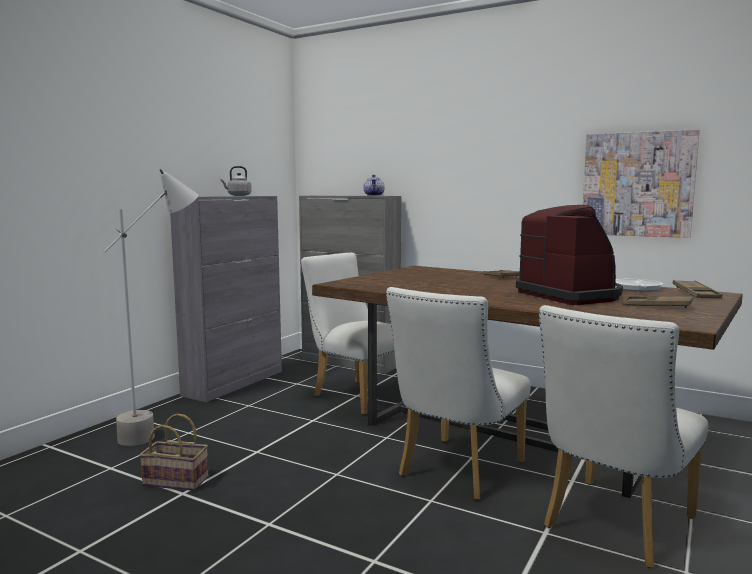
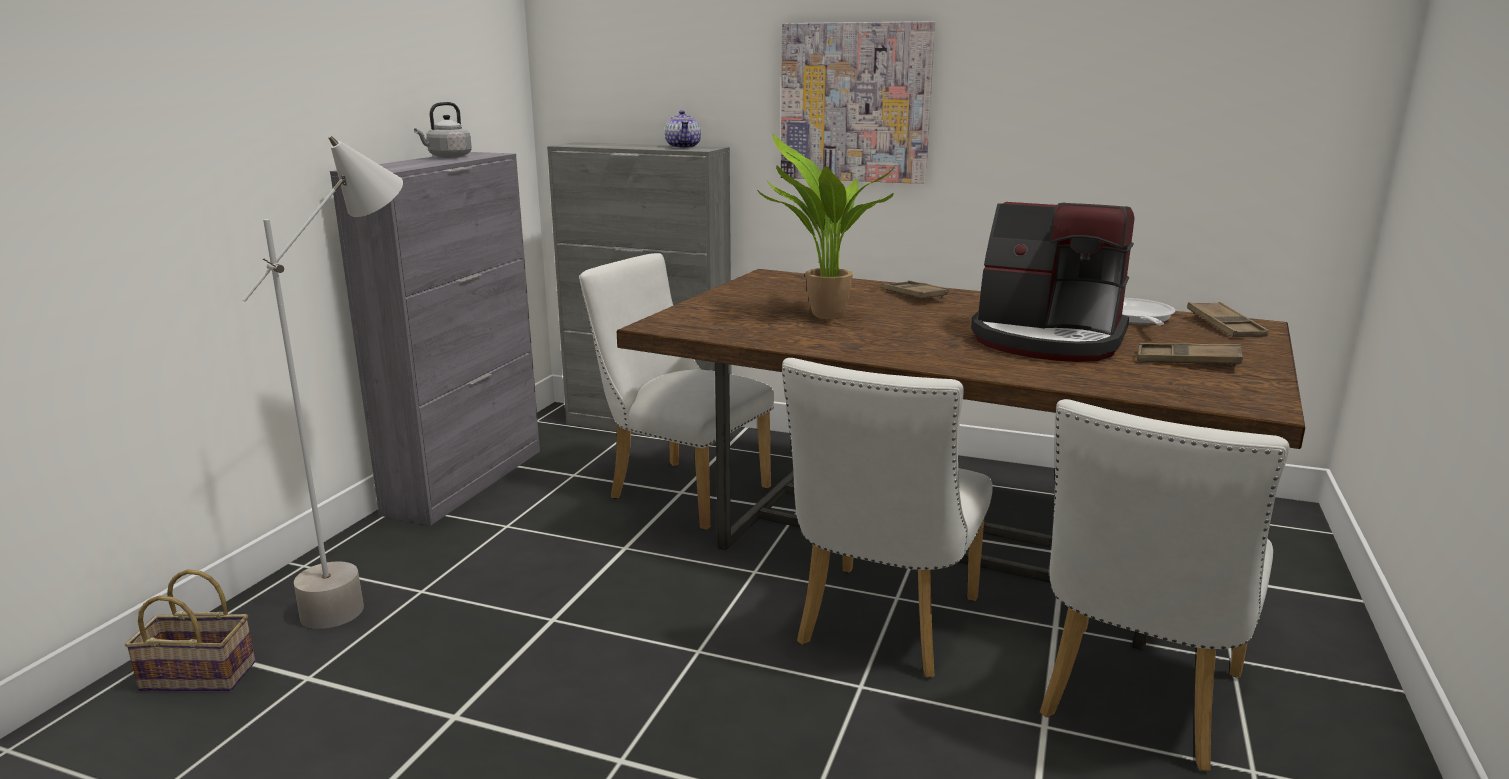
camera: 10 degrees left, 10 degrees up
(178, 481) = (437, 692): basket -> basket (202, 675)
(437, 283) = (823, 317): none -> potted plant
(570, 295) = (1048, 340): coffee machine -> coffee machine turned 150 degrees clockwise
(637, 184) = (1127, 139): picture -> picture (855, 103)

